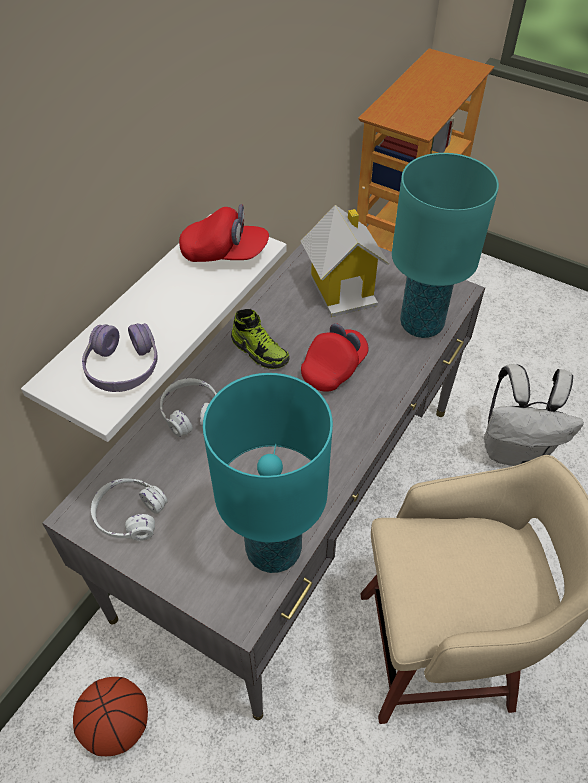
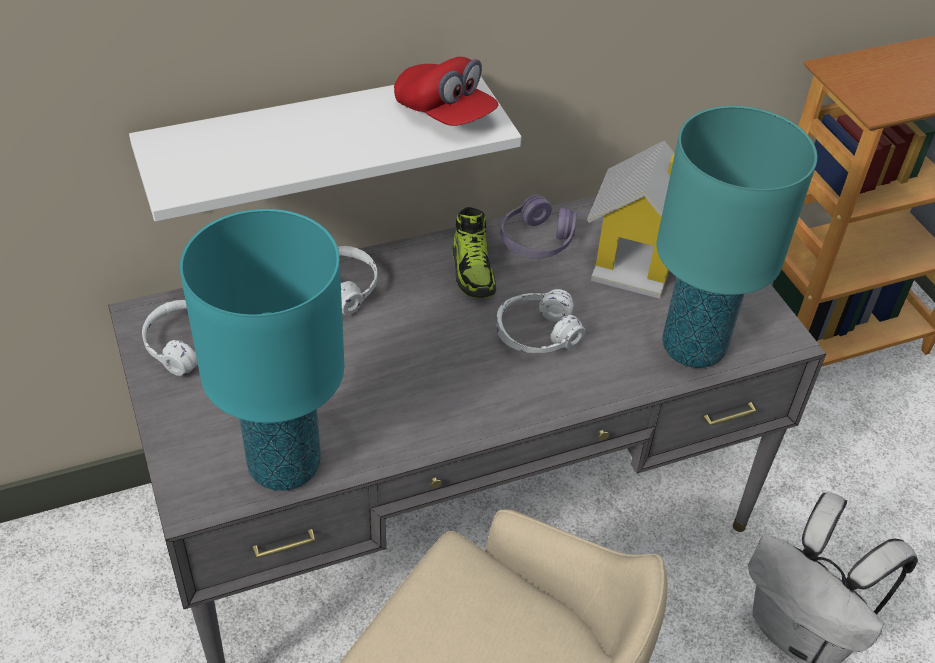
camera: 35 degrees right, 5 degrees down
(118, 725) = (88, 599): basketball -> none
(123, 367) = (231, 163): purple headphones -> purple headphones (536, 240)
(334, 368) = (536, 334): red cap -> white headphones

